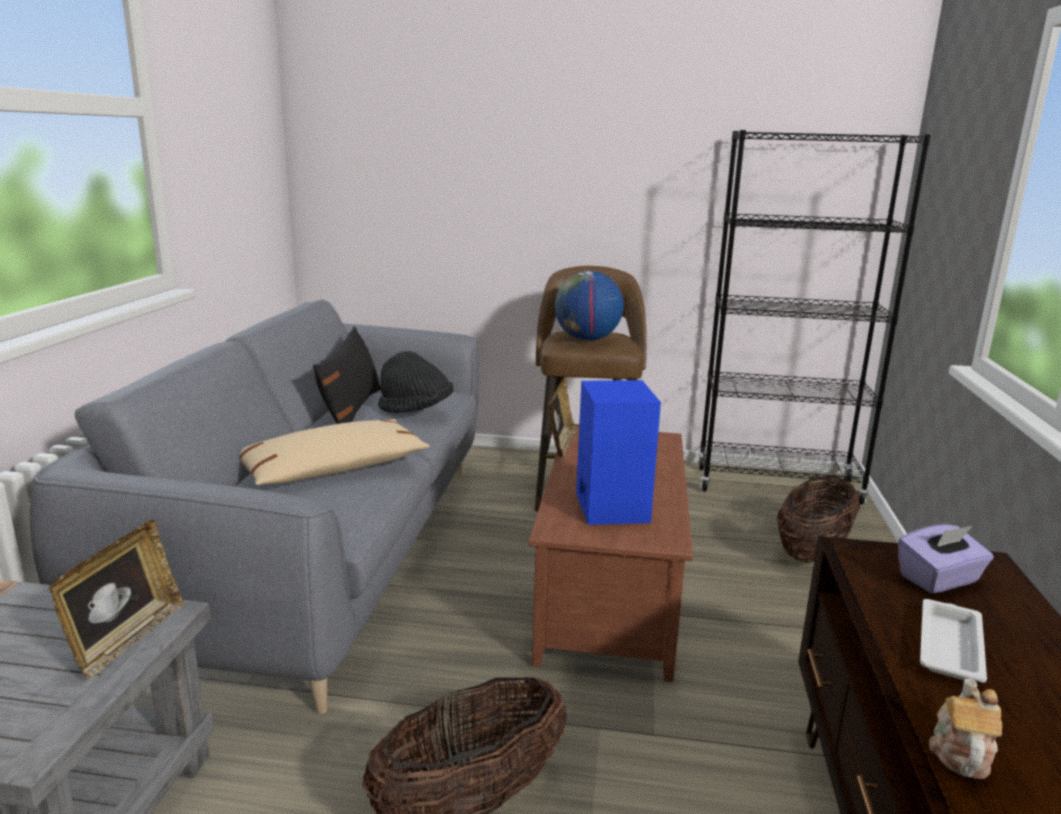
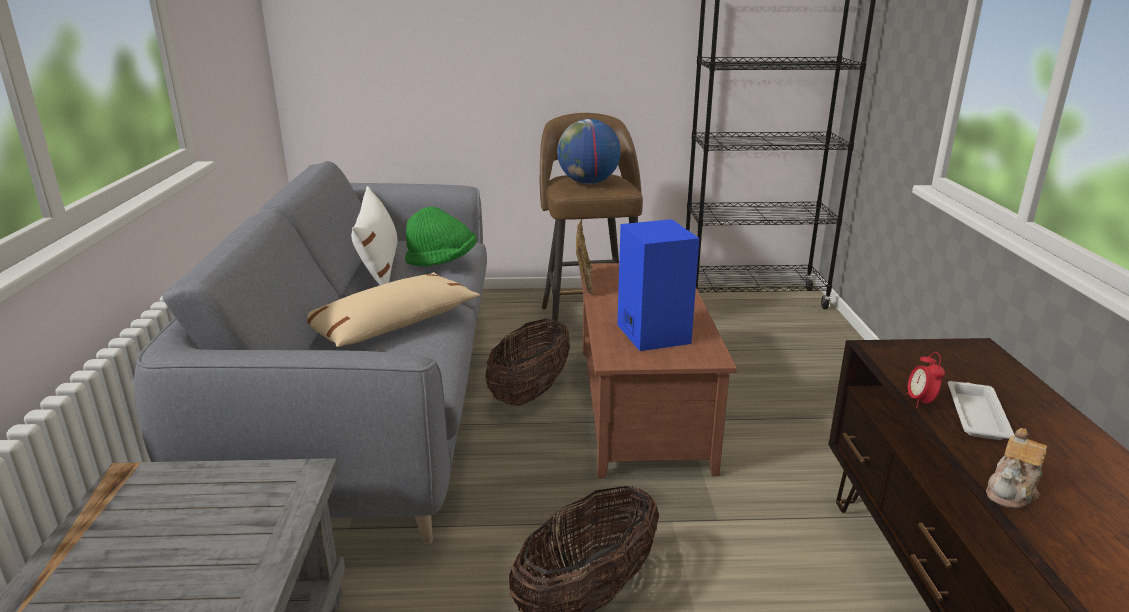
camera: 10 degrees left, 5 degrees up
(126, 639) = (277, 500): picture frame -> none
(351, 411) = (379, 268): black pillow -> white pillow
(416, 410) = (442, 262): black hat -> green hat
(812, 551) = (798, 353): basket -> basket (530, 393)
(881, 620) = (920, 402): none -> alarm clock
(939, 579) = (950, 365): purple tissue box -> none
(960, 751) = (1012, 491): teapot -> teapot turned 150 degrees counterclockwise

